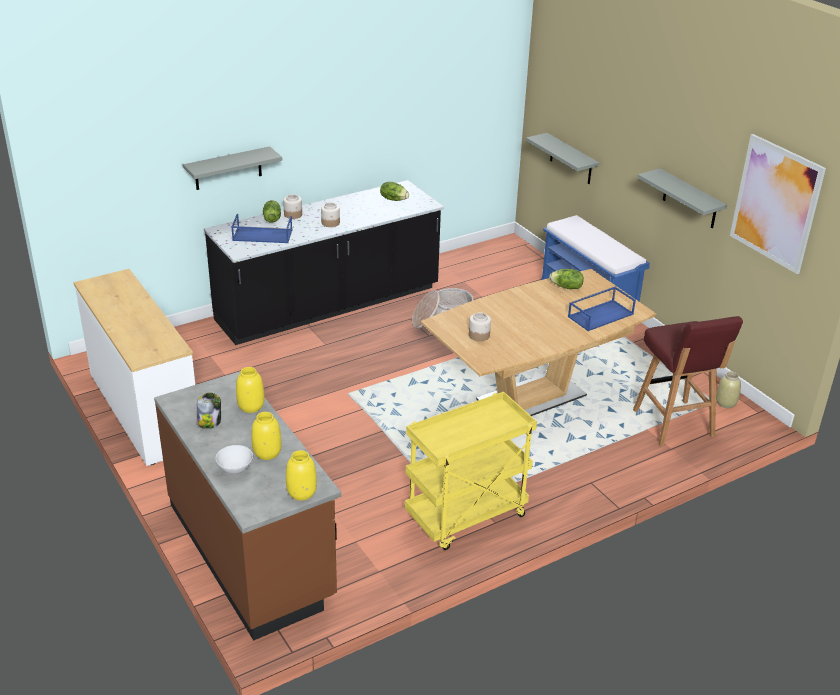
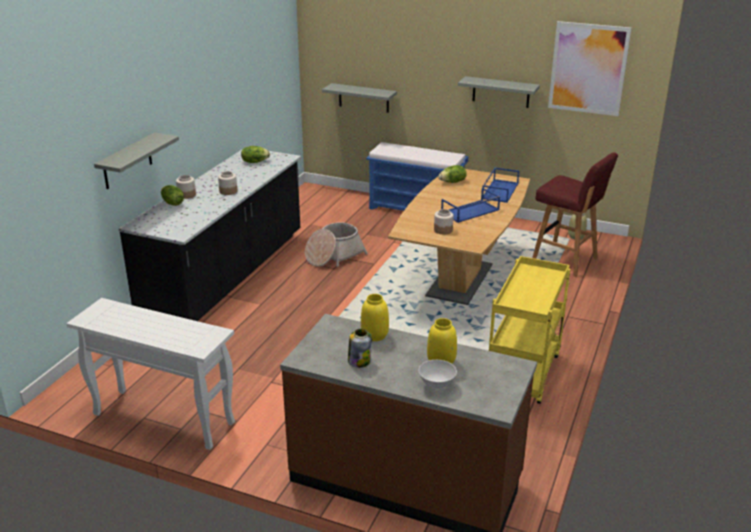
camera: 35 degrees left, 5 degrees down
(143, 410) = (162, 419): white dresser -> white console table
(261, 235) = (182, 217): blue tray -> blue tray (470, 211)
(301, 492) = (511, 375): yellow vase -> none

